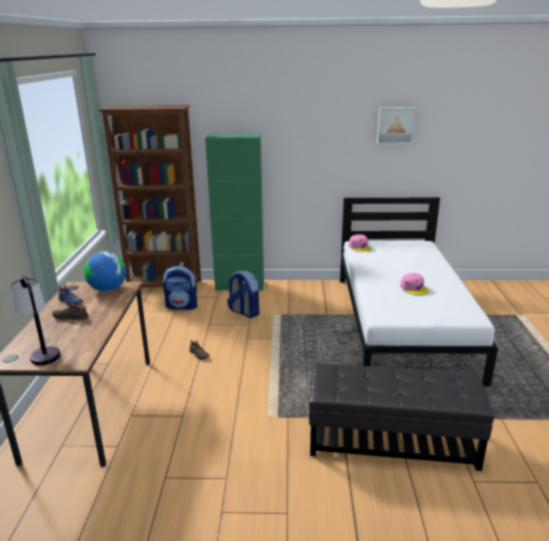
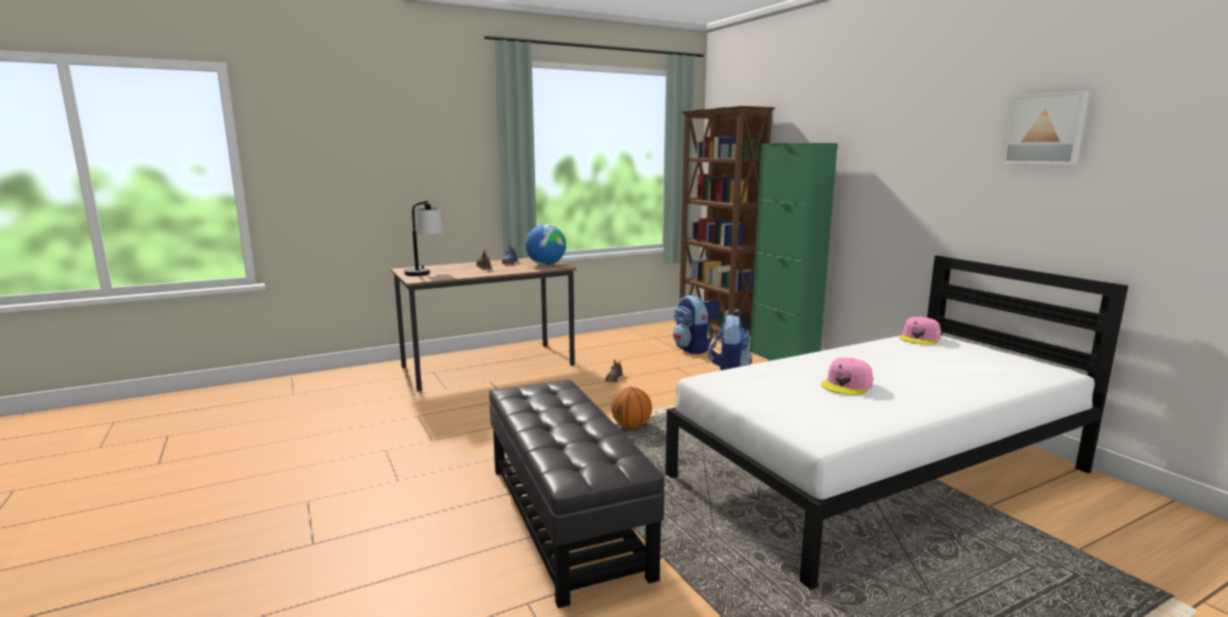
camera: 60 degrees right, 10 degrees down
(287, 375) = (631, 426): none -> basketball

